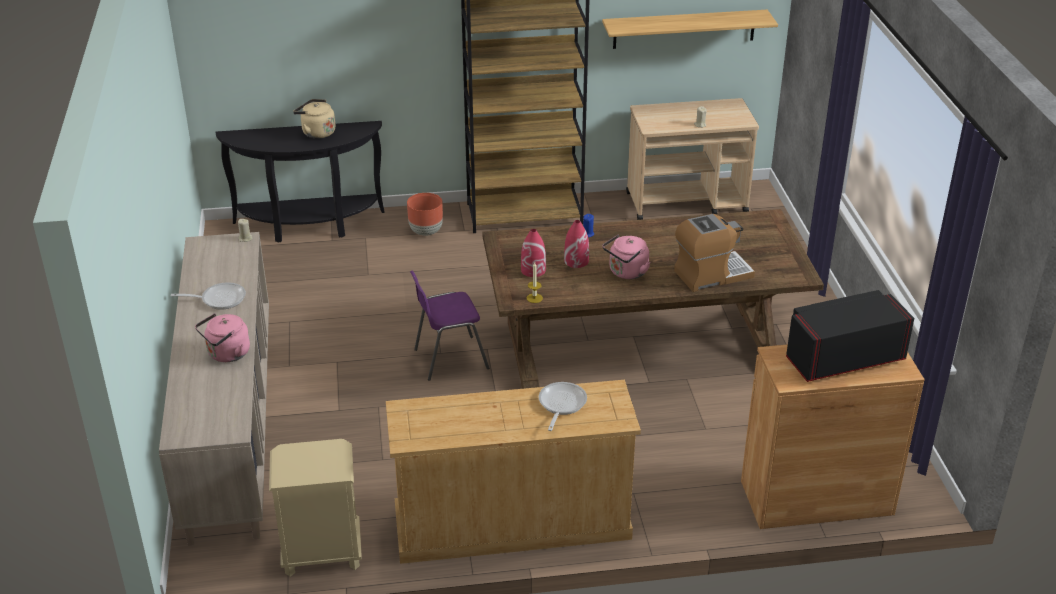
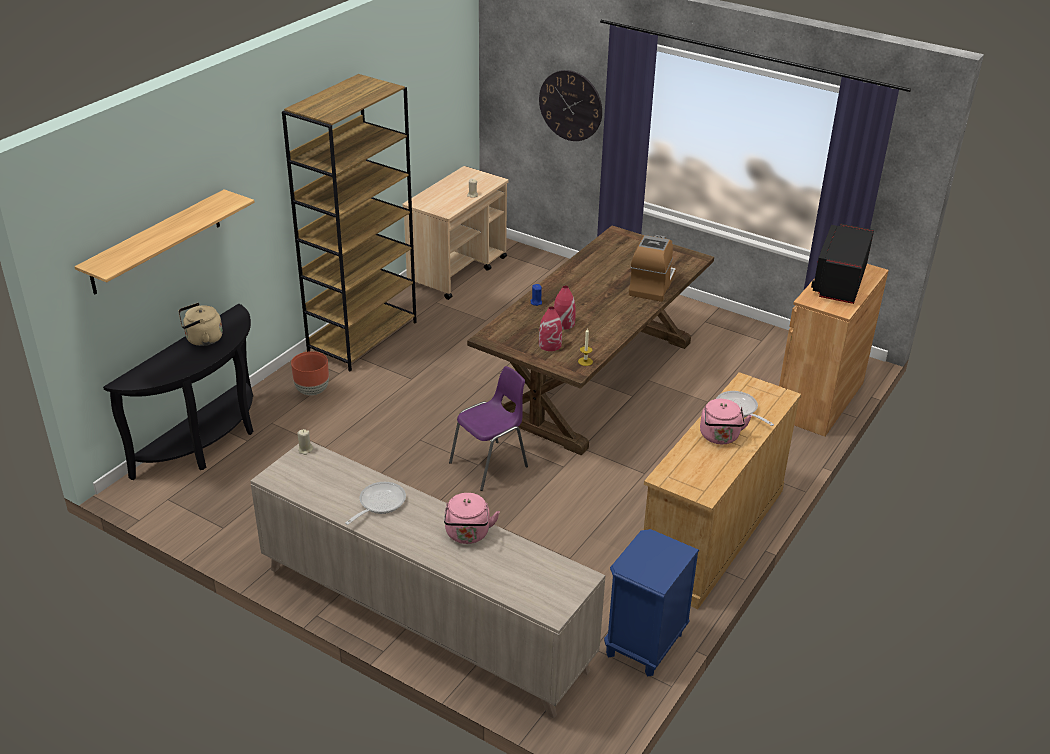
camera: 50 degrees left, 0 degrees up
(322, 554) = (645, 645): beige nightstand -> blue nightstand
(449, 359) = (491, 464): purple chair -> purple chair turned 150 degrees counterclockwise
(626, 273) = (605, 312): pink kettle -> pink kettle (720, 437)
(684, 29) = (424, 120): shelf -> shelf (156, 242)
(827, 66) = (570, 105): none -> wall clock

